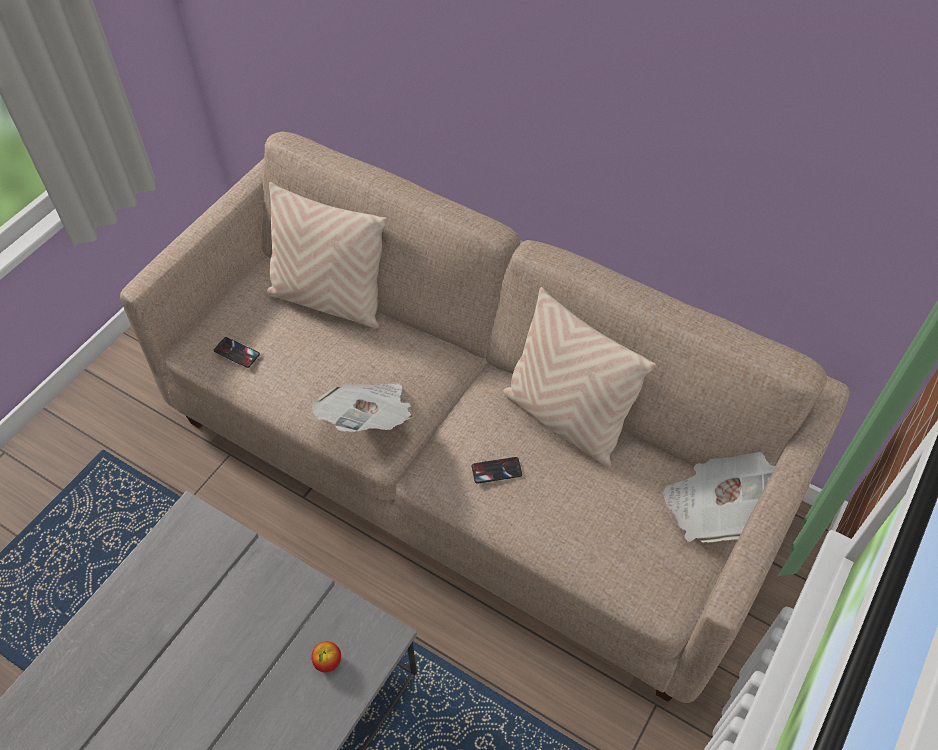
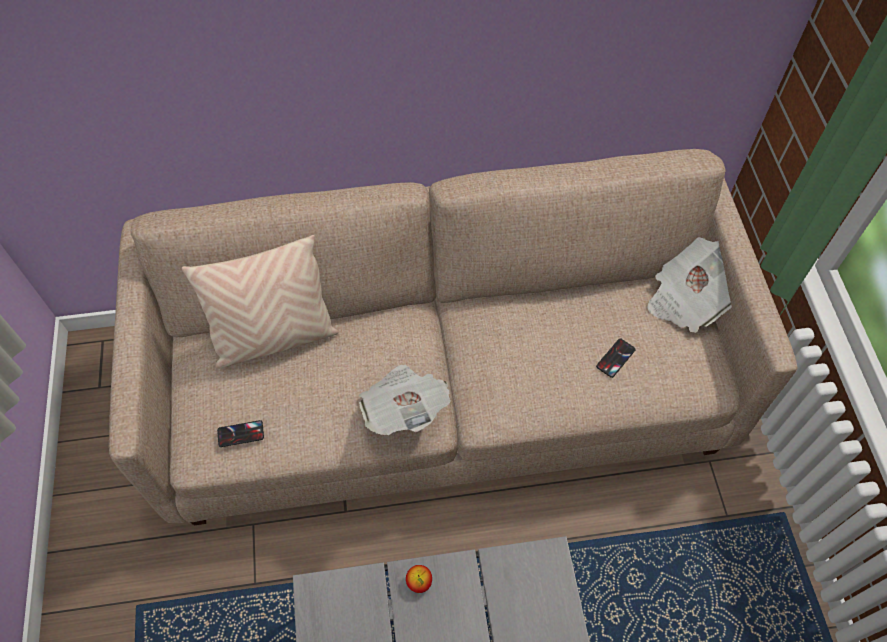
camera: 40 degrees left, 5 degrees up
(328, 662) = (529, 609): apple -> apple (419, 582)
(496, 470) = (530, 377): phone -> phone (615, 358)
(565, 419) = (538, 305): beige pillow -> none

